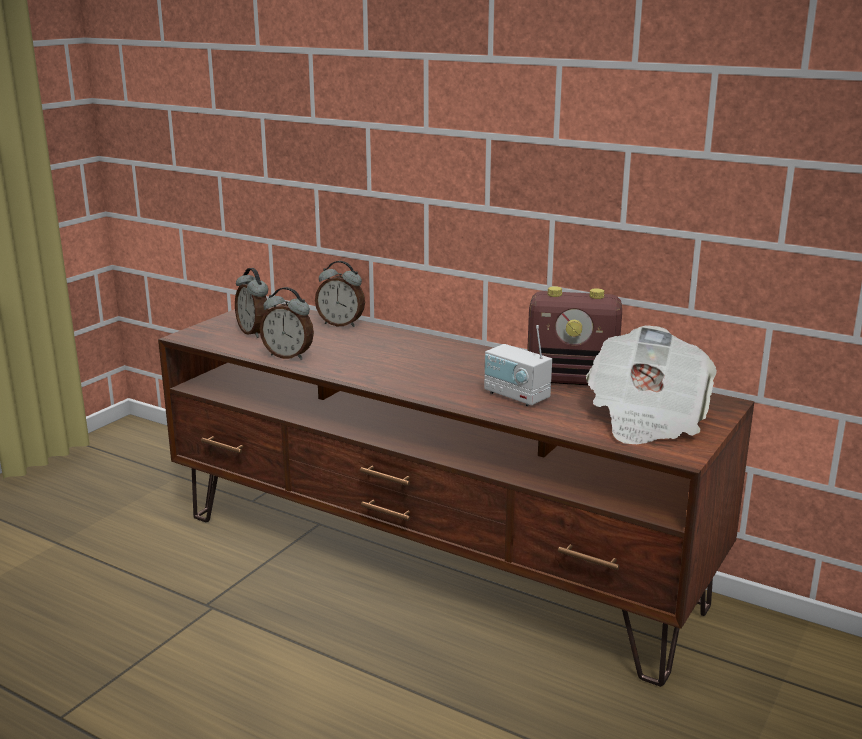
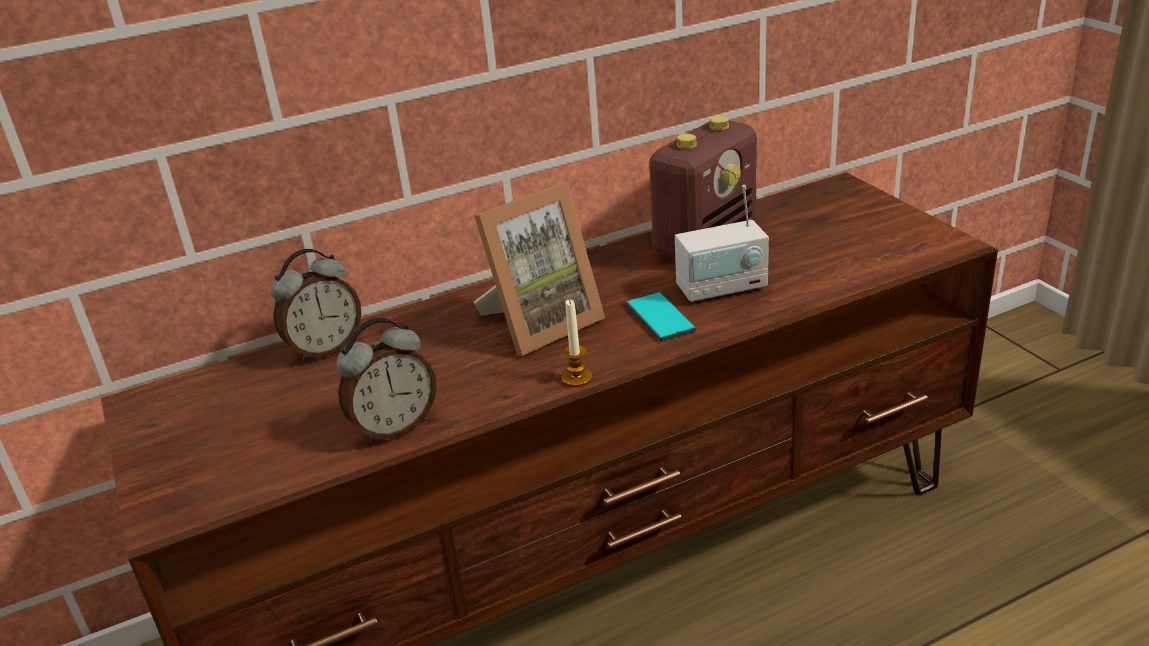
camera: 55 degrees left, 10 degrees up
(254, 332) = (250, 438): alarm clock -> none
(372, 382) = (577, 378): none -> candle
(419, 360) = (540, 323): none -> picture frame
(460, 387) = (659, 317): none -> phone
(646, 418) = (848, 234): newspaper -> none

